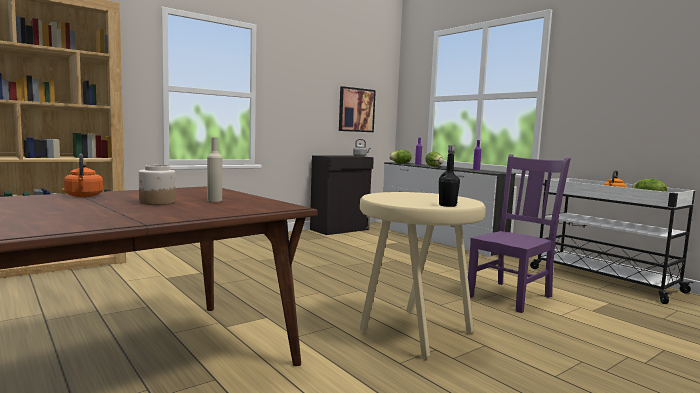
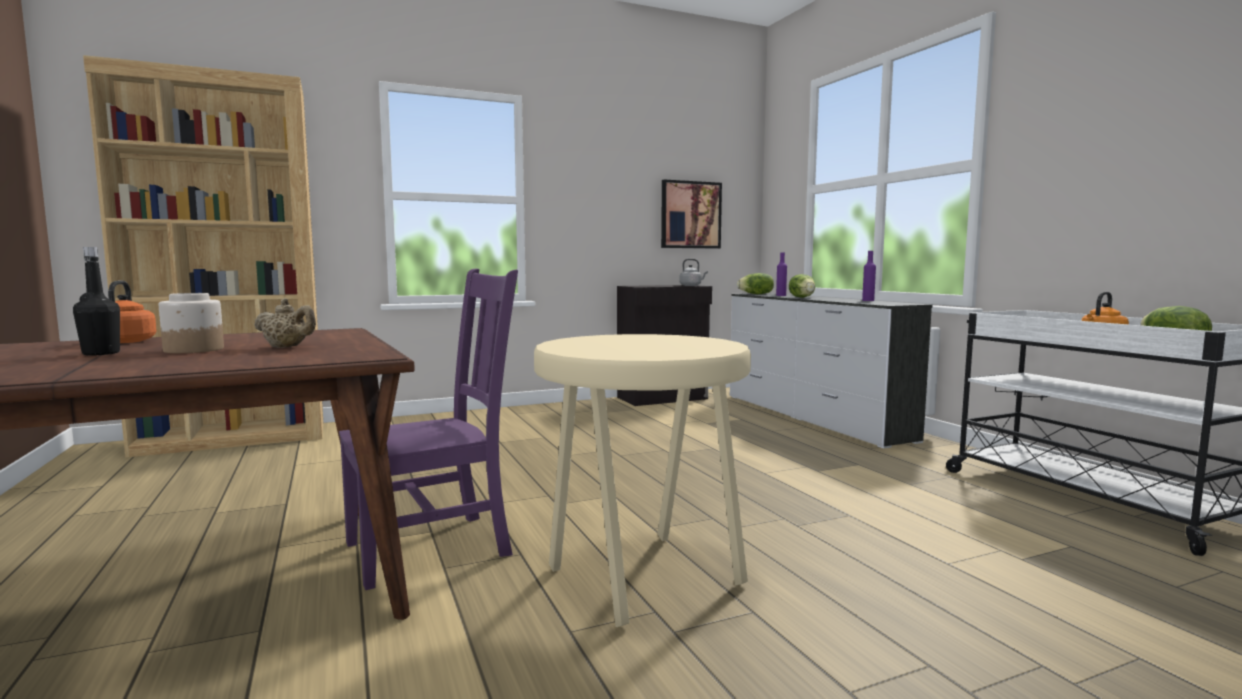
camera: 15 degrees right, 0 degrees up
(214, 200) = (287, 347): beige bottle -> beige teapot
(447, 205) = (659, 355): black bottle -> black bottle (101, 353)
(511, 296) = (873, 519): purple chair -> purple chair (434, 547)

